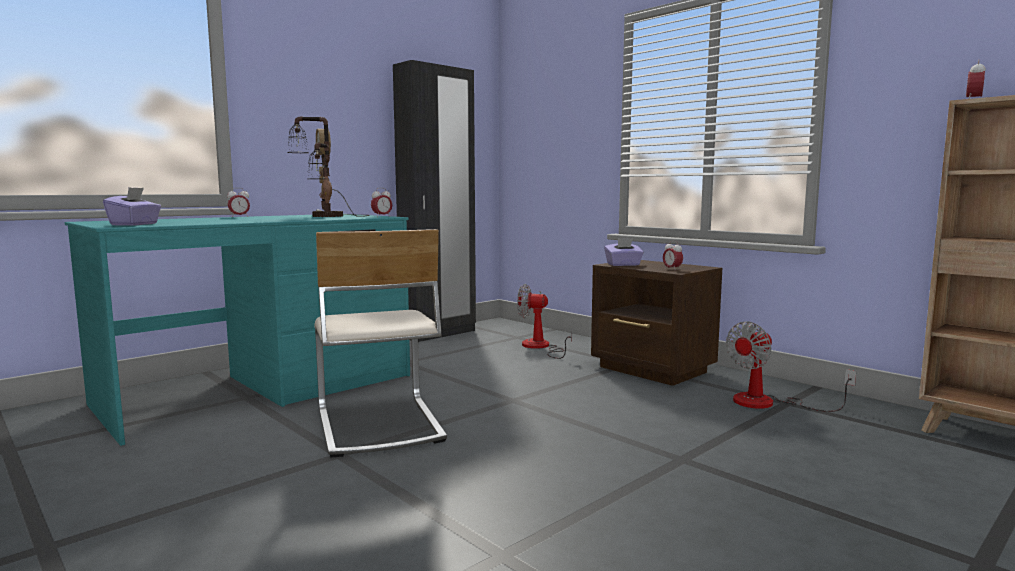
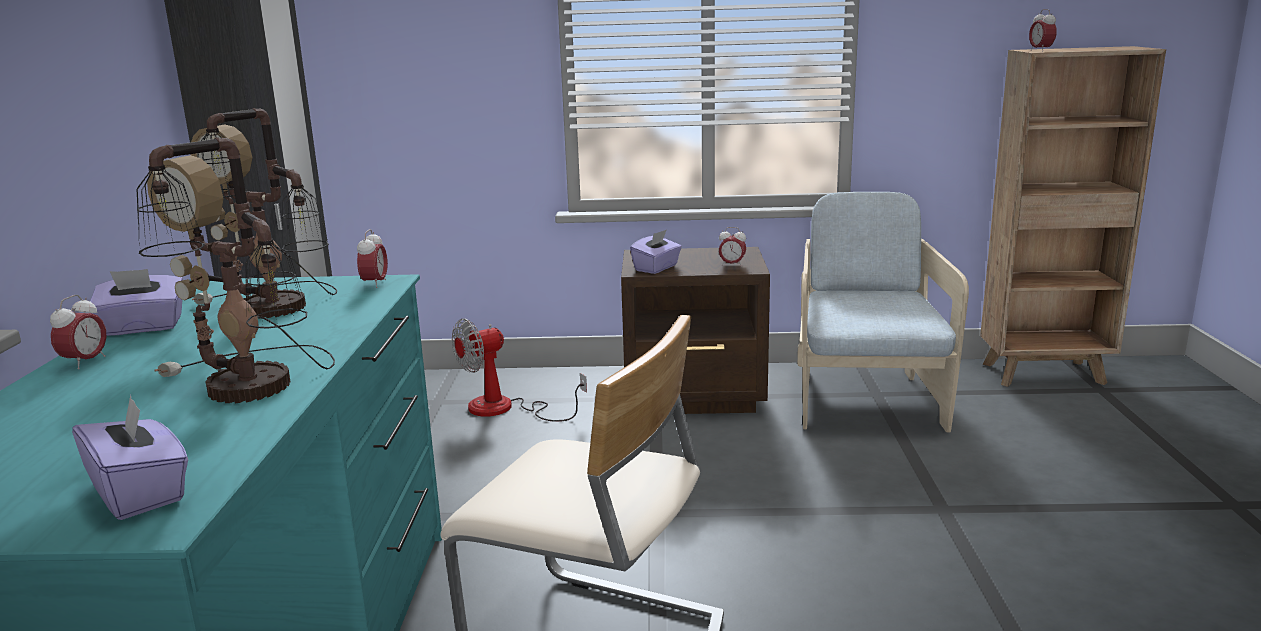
camera: 45 degrees left, 10 degrees up
(237, 221) = (250, 390): none -> table lamp
(282, 215) = (143, 327): none -> purple tissue box
(768, 403) = (866, 400): fan -> beige armchair

